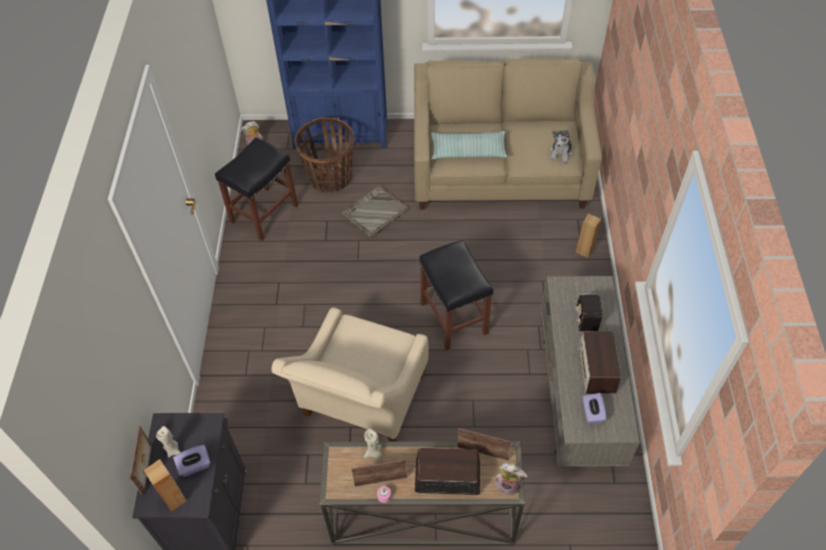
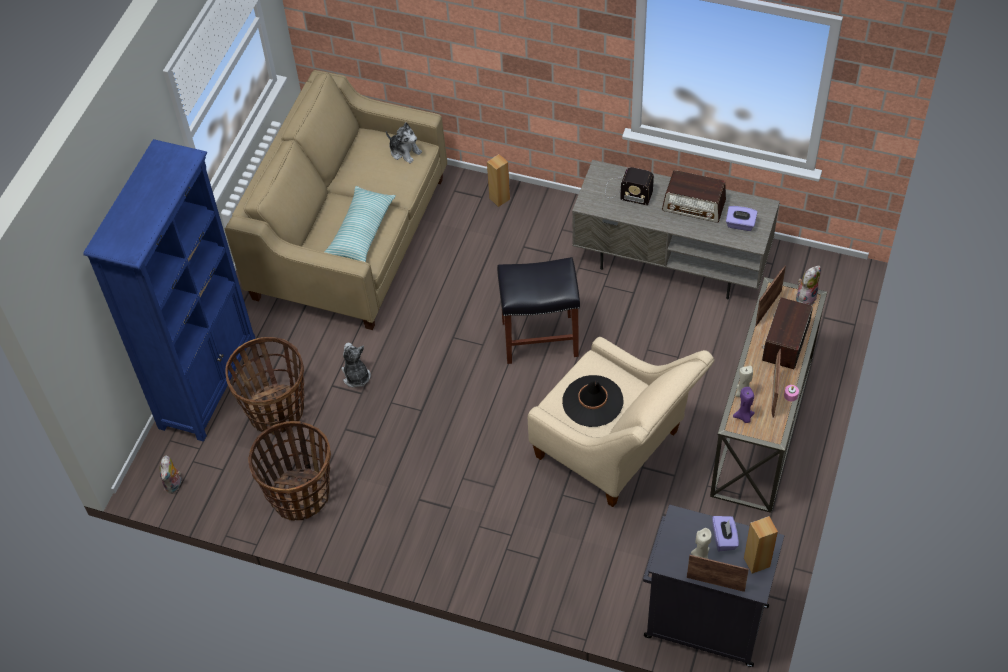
camera: 70 degrees left, 0 degrees up
(264, 213) = (300, 495): black stool -> basket
(347, 459) = (744, 417): none -> purple candle
(360, 351) = (592, 401): none -> black hat
(375, 213) = (356, 376): grey tray -> plush toy

